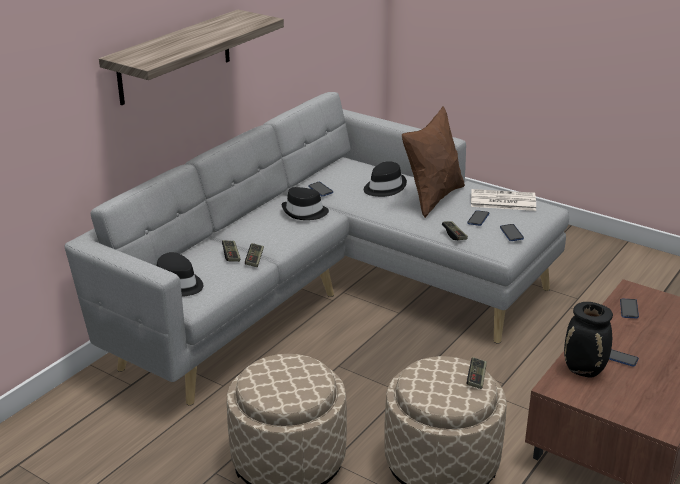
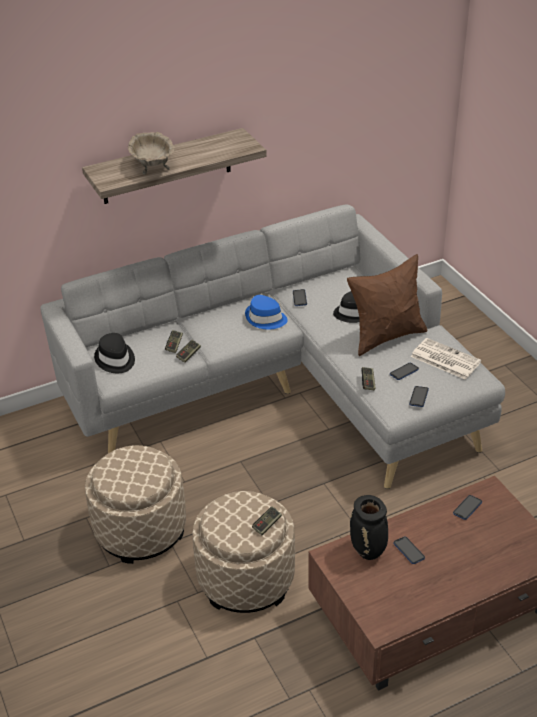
camera: 30 degrees right, 10 degrees up
(179, 45) = (152, 165): none -> beige bowl
(305, 212) = (265, 319): black hat -> blue hat

